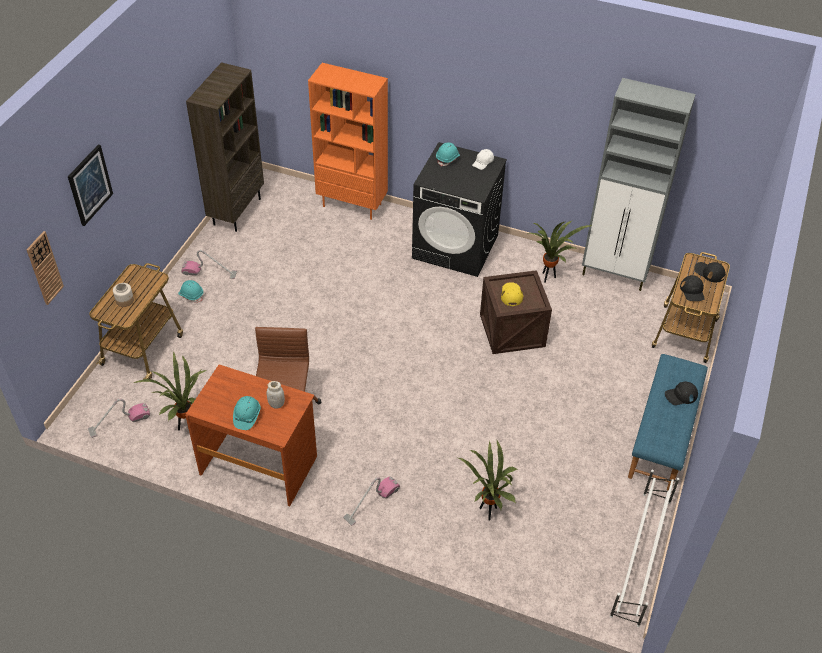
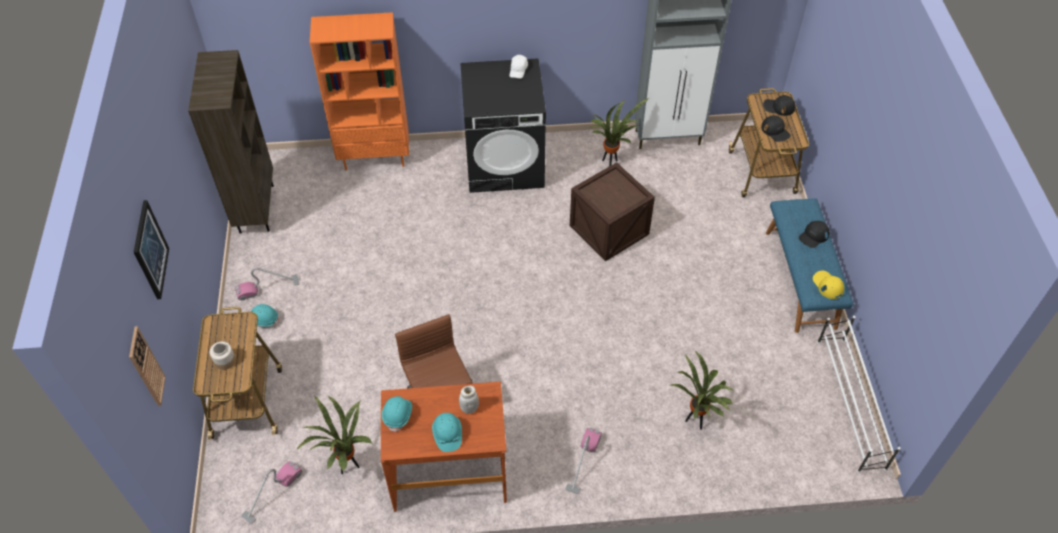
camera: 25 degrees left, 5 degrees up
(448, 159) = (481, 78): turquoise hard hat -> turquoise hard hat (398, 415)
(511, 295) = (608, 196): yellow cap -> yellow cap (828, 285)

